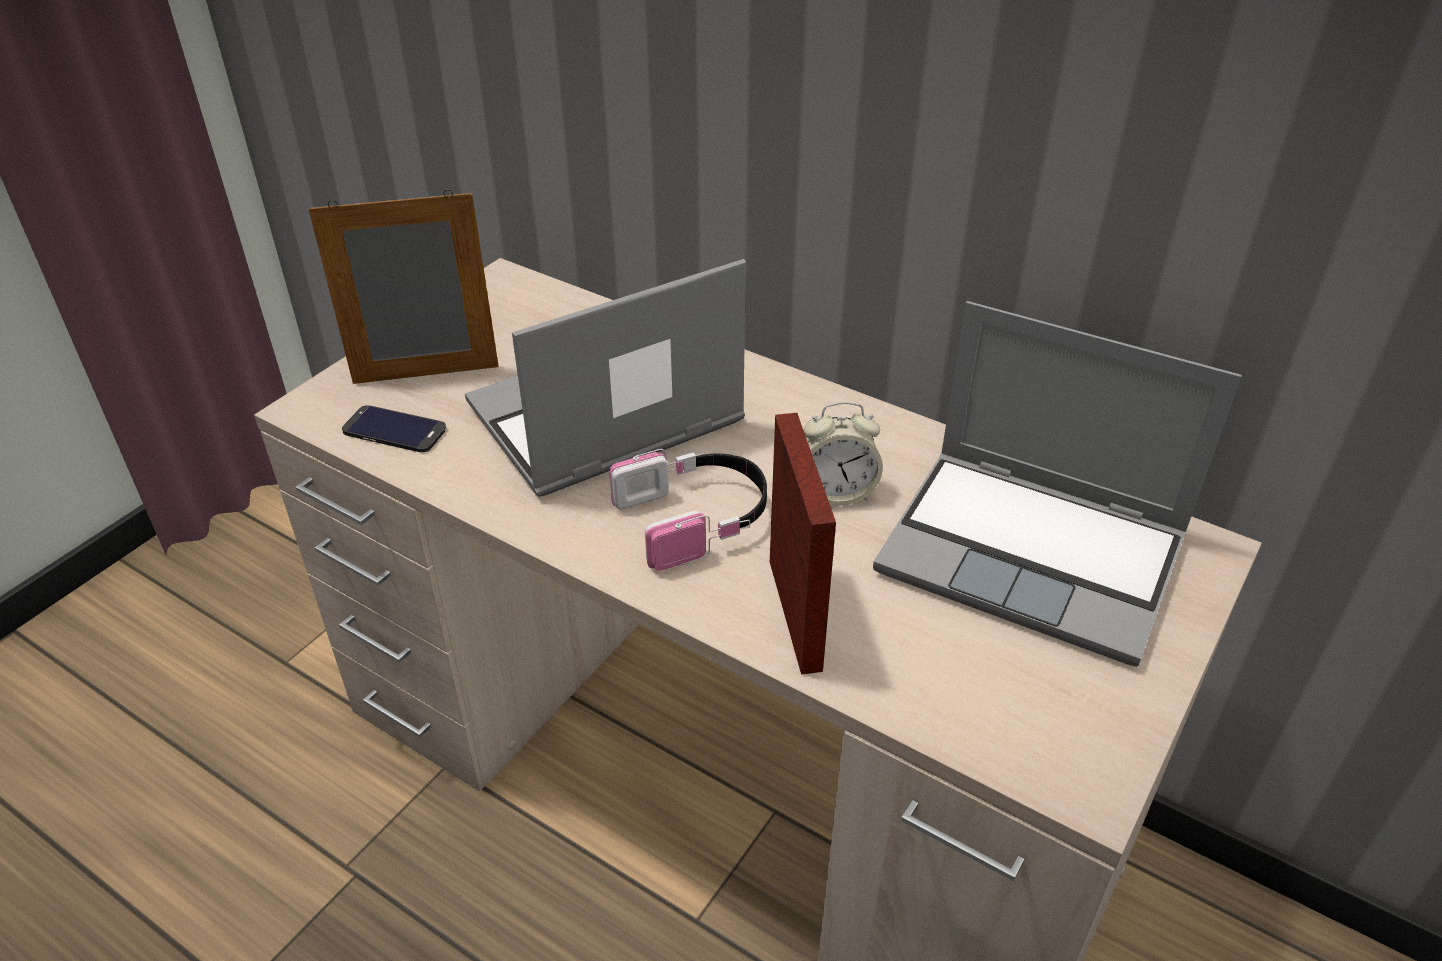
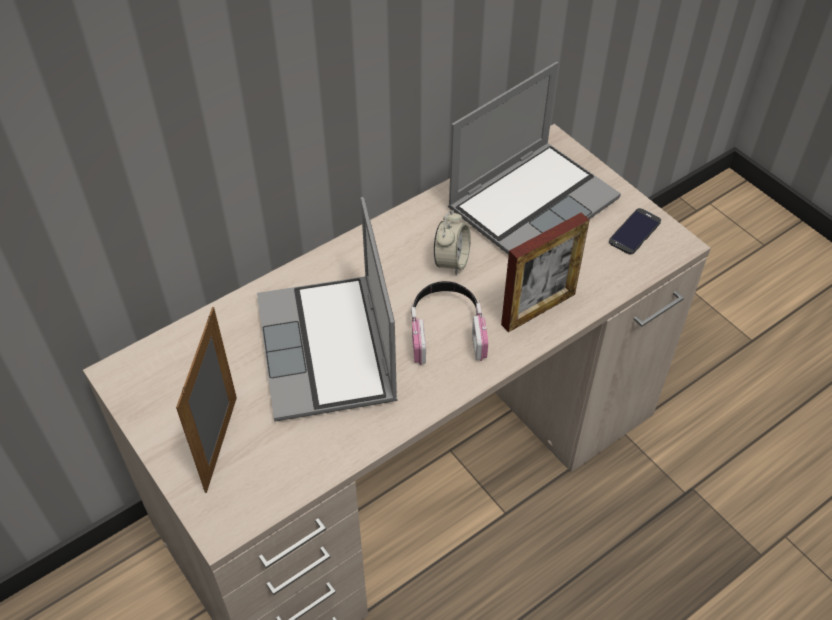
camera: 70 degrees left, 10 degrees up
(394, 430) = (280, 472): phone -> phone (635, 231)
(794, 614) = (538, 309): picture frame -> picture frame turned 135 degrees clockwise

